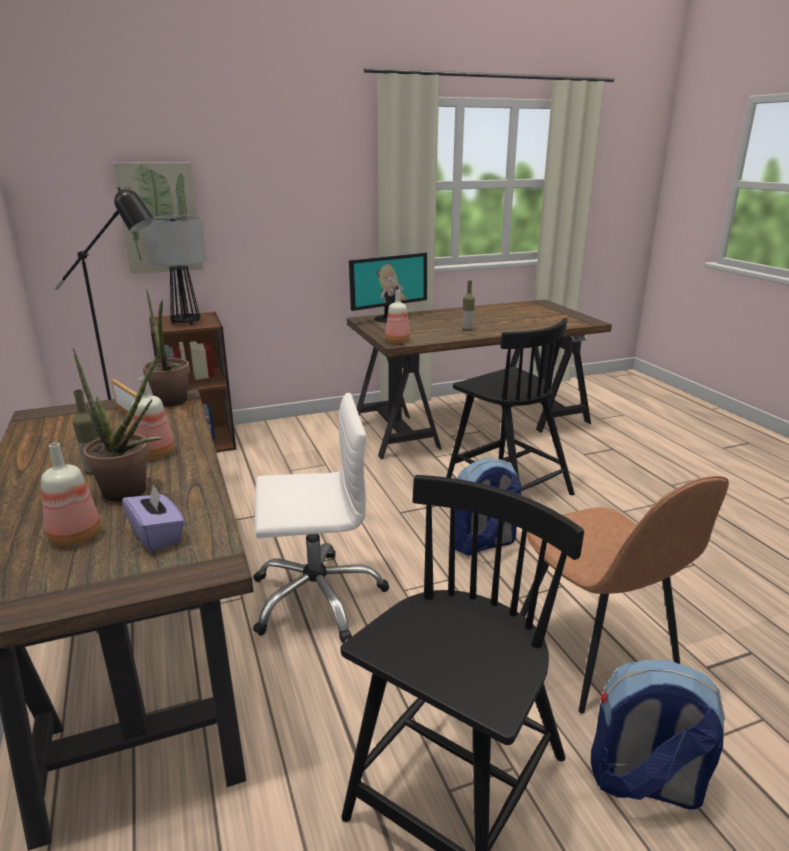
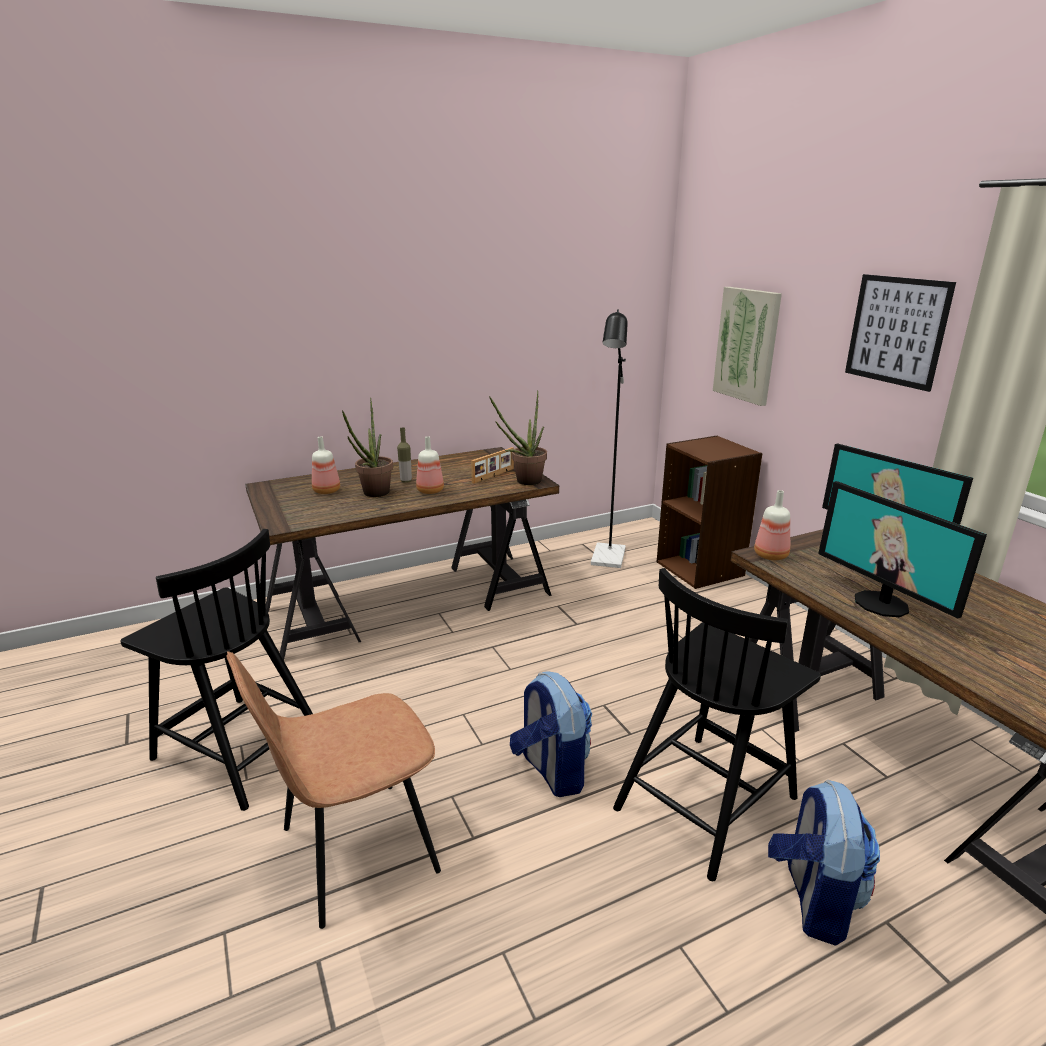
camera: 85 degrees right, 0 degrees up
(157, 535) = (319, 508): purple tissue box -> none
(185, 322) = (709, 448): table lamp -> none
(313, 178) = (896, 331): none -> picture
(317, 597) = (453, 666): white office chair -> none
(467, 329) = (882, 604): bottle -> monitor
(644, 783) = (201, 861): backpack -> backpack (813, 899)

